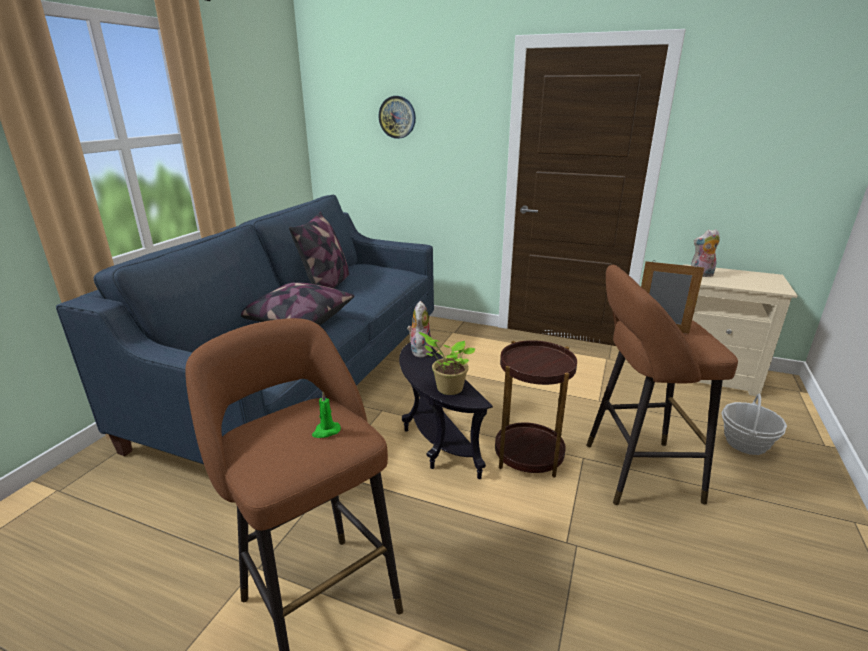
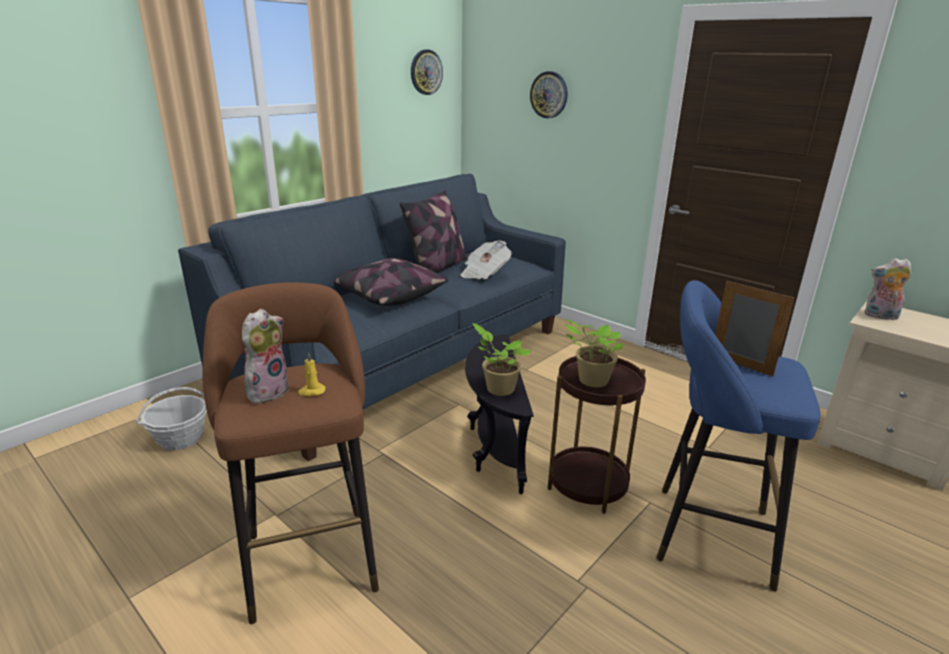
camera: 20 degrees right, 0 degrees up
(274, 100) = (426, 72): none -> wall clock
(326, 431) = (311, 391): green candle -> yellow candle
(374, 285) = (484, 273): none -> newspaper
(419, 350) = (495, 346): plush toy -> plush toy (267, 391)
(531, 365) = (591, 380): none -> potted plant
(634, 472) = (704, 533): brown stool -> blue stool
(745, 443) = (880, 540): basket -> basket (180, 438)

